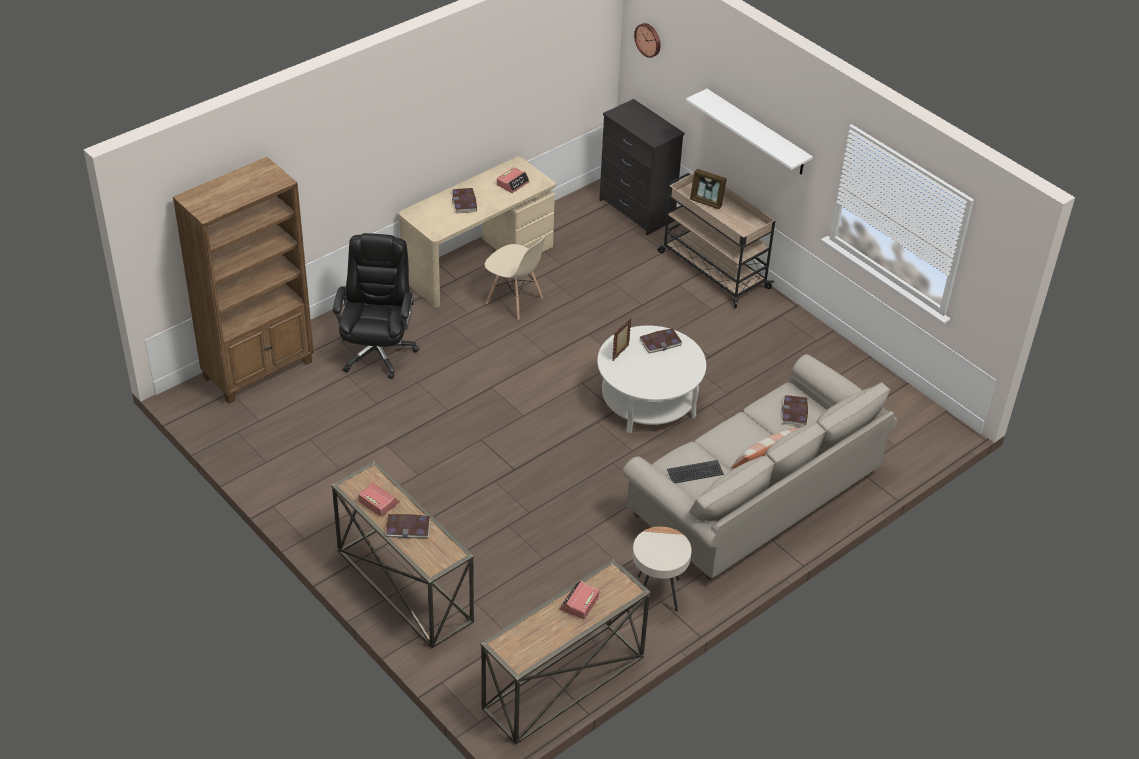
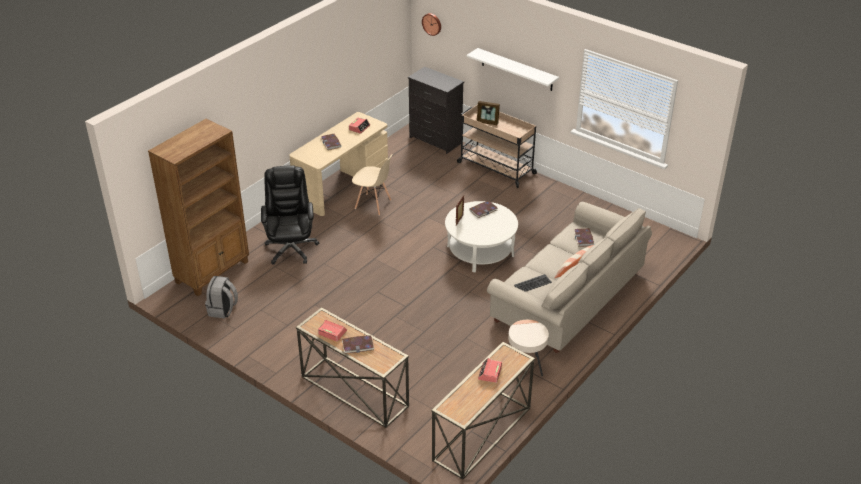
camera: 10 degrees left, 5 degrees down
(257, 430) = (223, 310): none -> grey backpack

